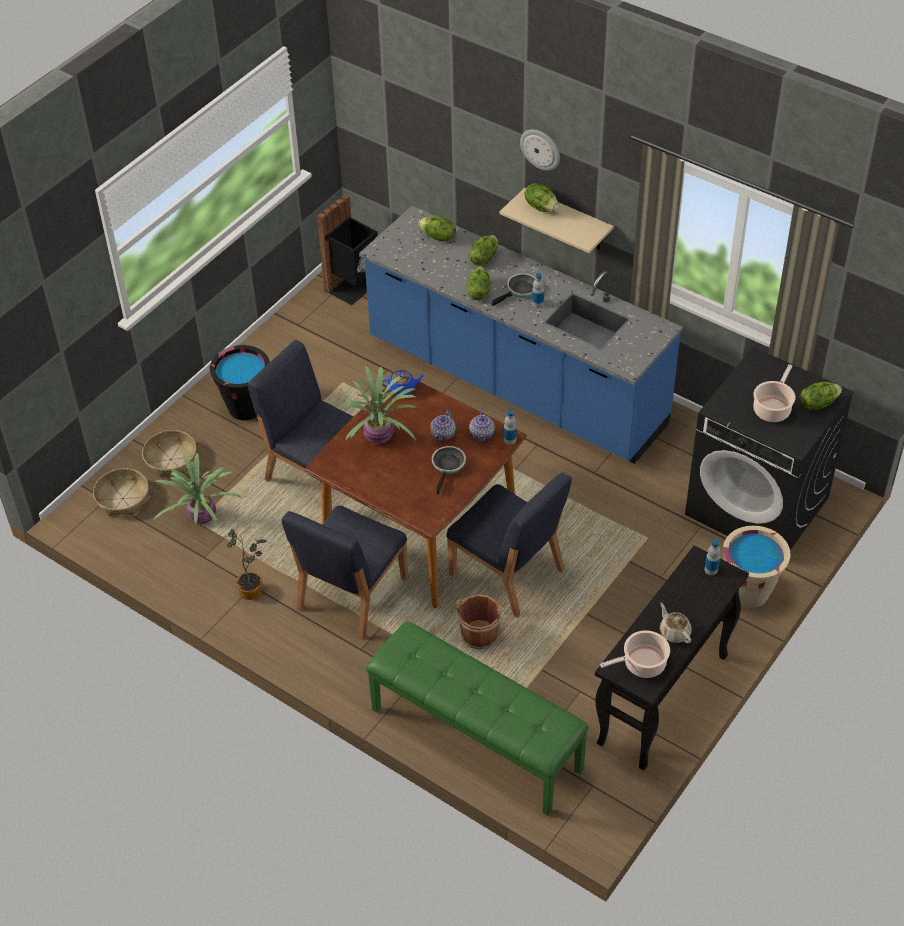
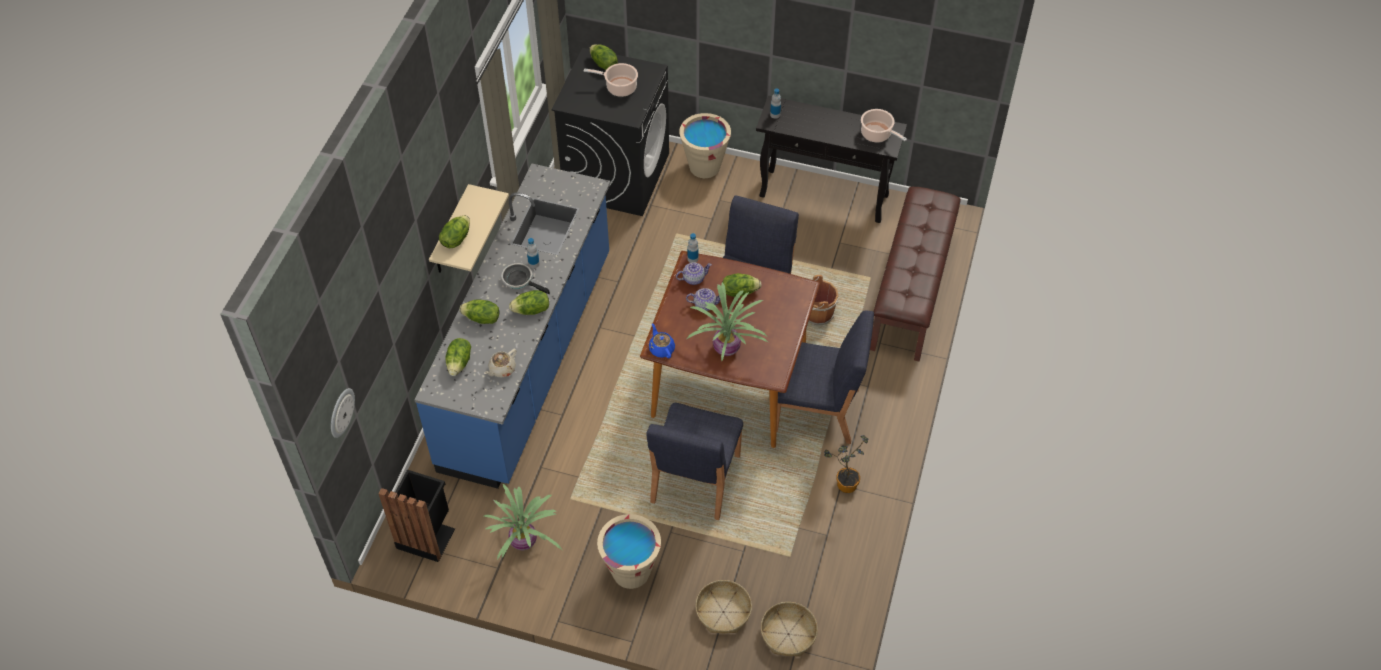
camera: 110 degrees left, 5 degrees up
(201, 517) = (783, 556): potted plant -> potted plant (524, 543)
(246, 407) = (631, 572): black bucket -> beige bucket
(448, 466) = (739, 291): frying pan -> lettuce
(475, 739) = (912, 292): green bench -> brown bench
(541, 149) = (427, 208): wall clock -> wall clock (341, 412)
(674, 632) = (841, 124): beige teapot -> beige teapot (502, 369)

